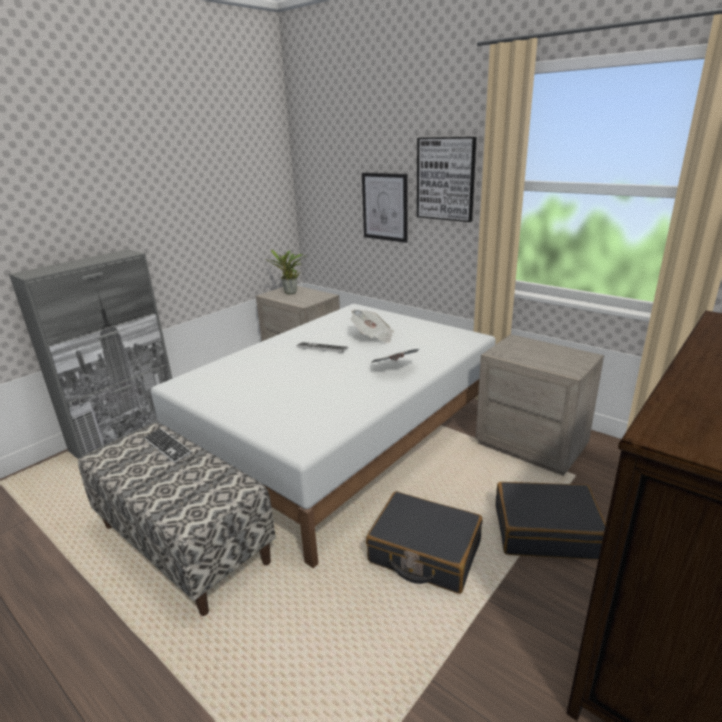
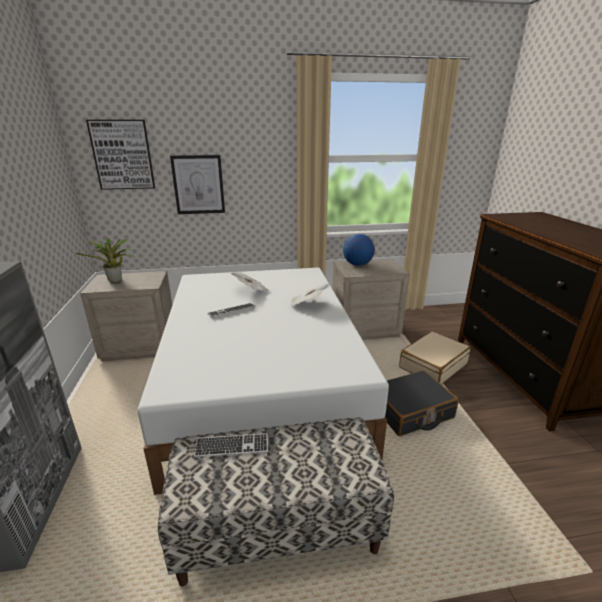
camera: 50 degrees left, 0 degrees up
(446, 179) = (258, 157): picture -> picture (122, 155)
(533, 346) = (357, 264): none -> globe
(545, 531) = (432, 365): black suitcase -> beige suitcase

